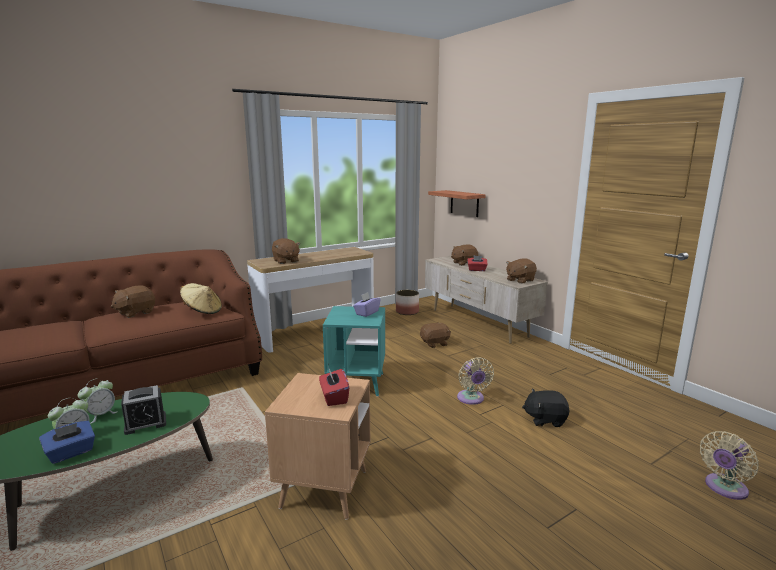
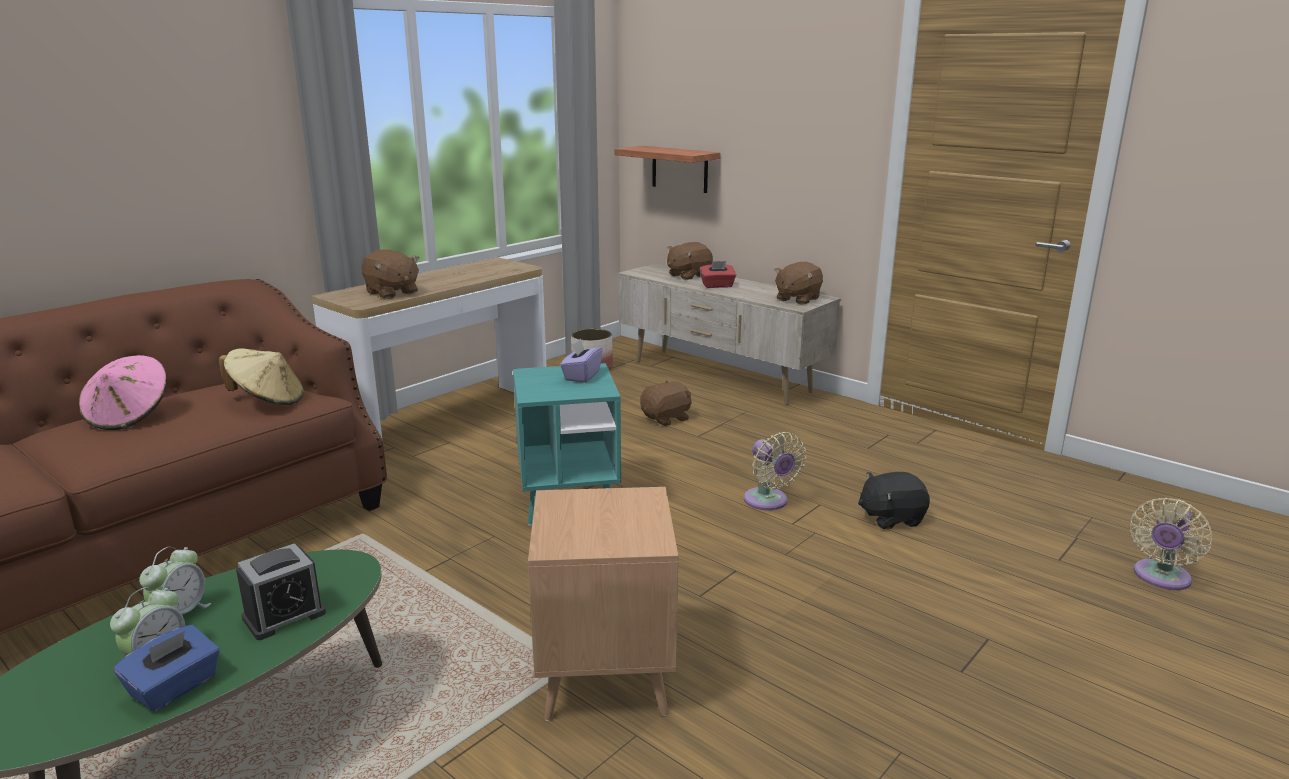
camera: 15 degrees left, 5 degrees up
(135, 313) = (130, 417): brown plush toy -> pink hat
(334, 397) = (628, 522): red tissue box -> none

